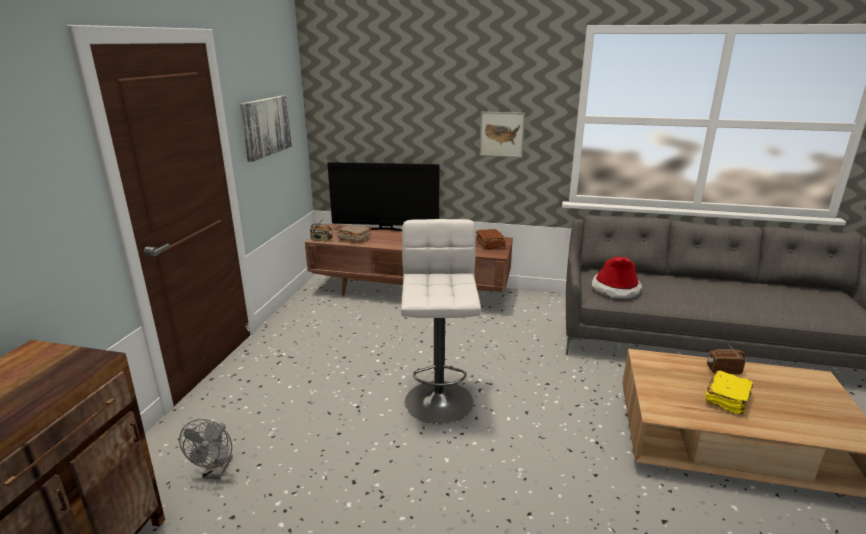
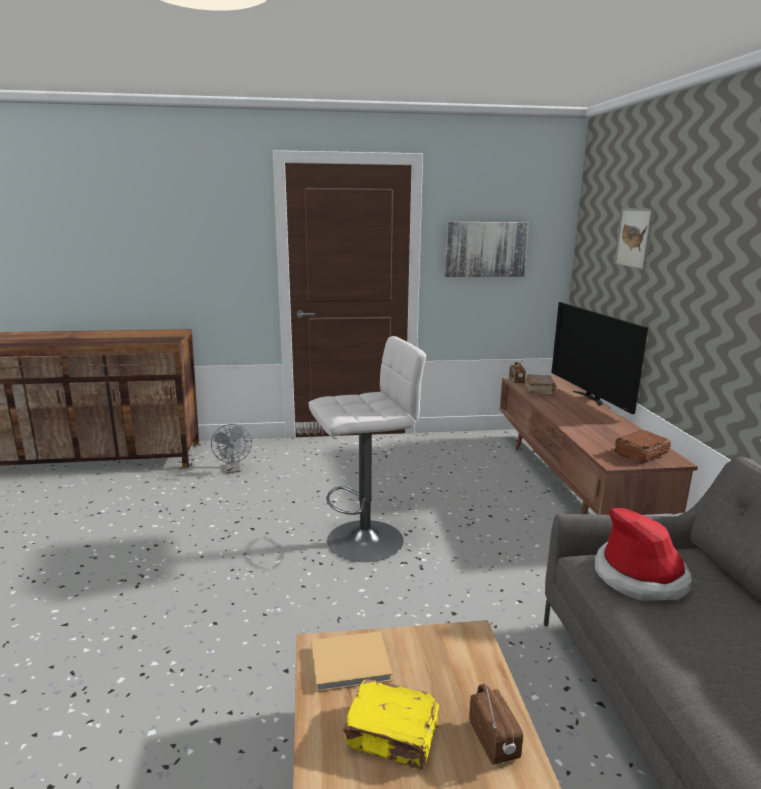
camera: 70 degrees right, 5 degrees down
(216, 472) = (234, 470): grey fan -> grey fan turned 90 degrees counterclockwise
(501, 134) = (717, 296): picture -> picture (634, 238)
(671, 402) = (353, 663): none -> beige book

